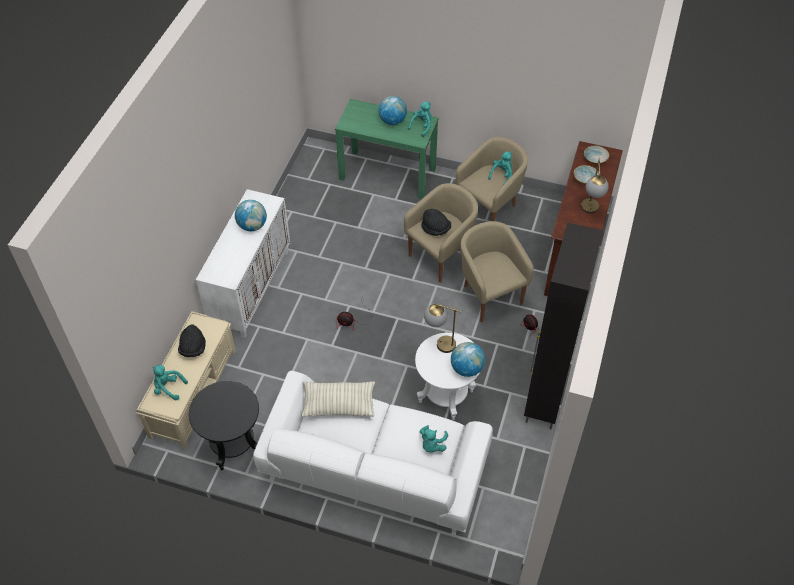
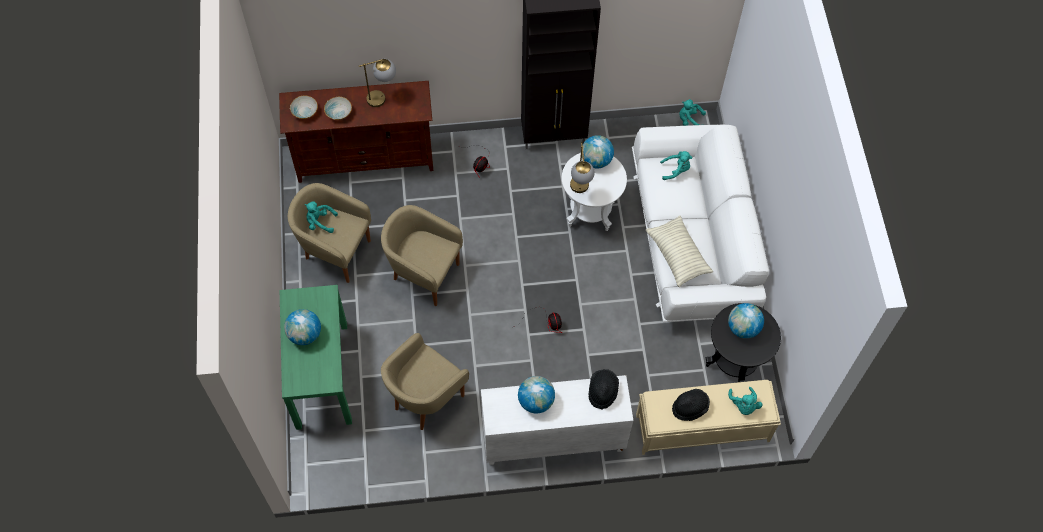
camera: 115 degrees left, 10 degrees up
(230, 410) = (743, 328): none -> globe
(422, 126) = (301, 301): turquoise plush toy -> turquoise plush toy (689, 120)
(436, 229) = (427, 256): black hat -> black hat (602, 391)
(489, 295) = (456, 215): beige armchair -> beige armchair (425, 400)

